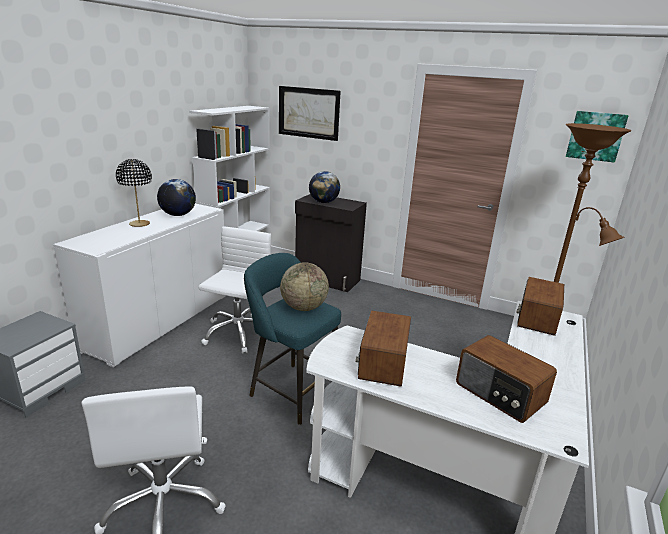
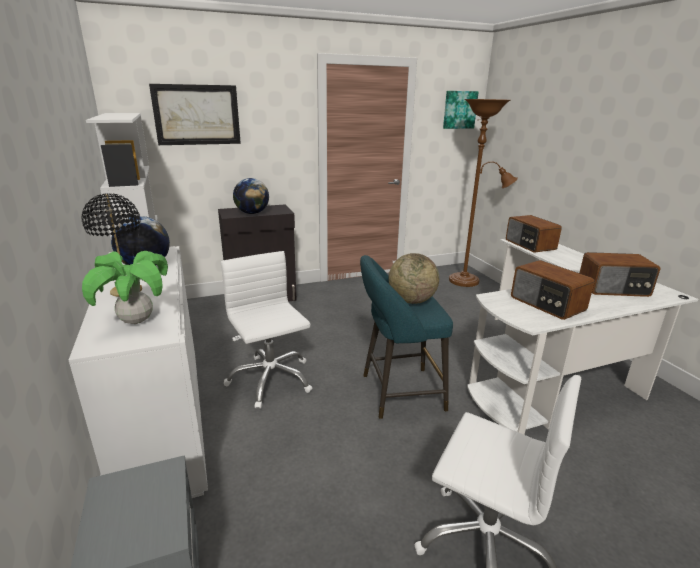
camera: 45 degrees left, 0 degrees up
(106, 239) = (136, 321): none -> potted plant

